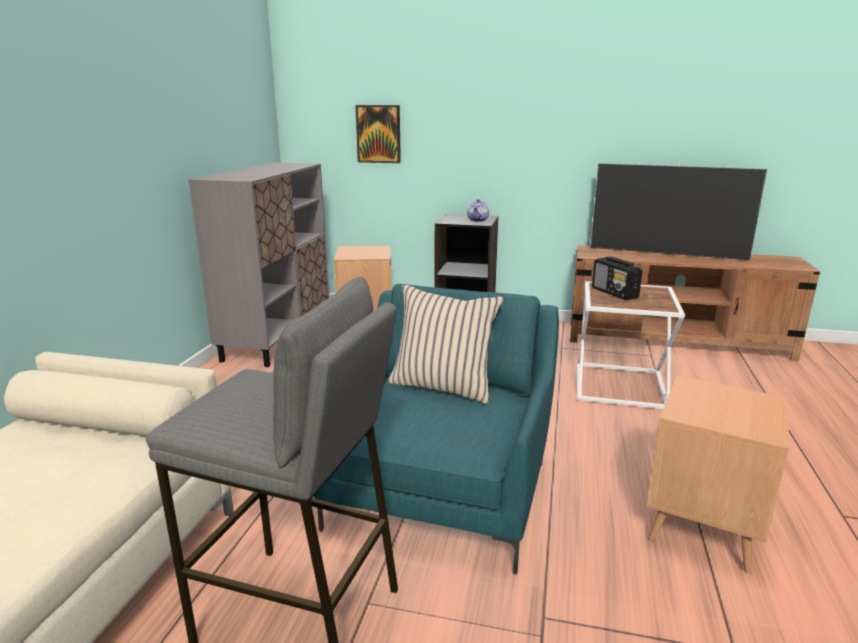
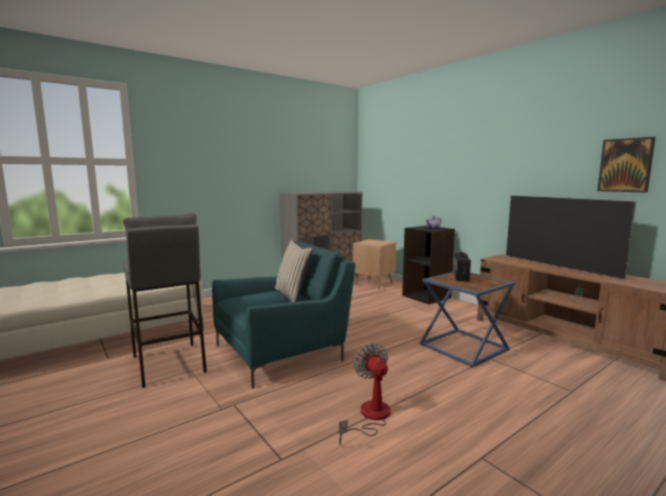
camera: 40 degrees right, 10 degrees down
(378, 134) = (398, 177): picture -> picture (625, 165)
(621, 385) = (465, 347): white side table -> blue side table
(702, 529) = (370, 417): brown side table -> fan

